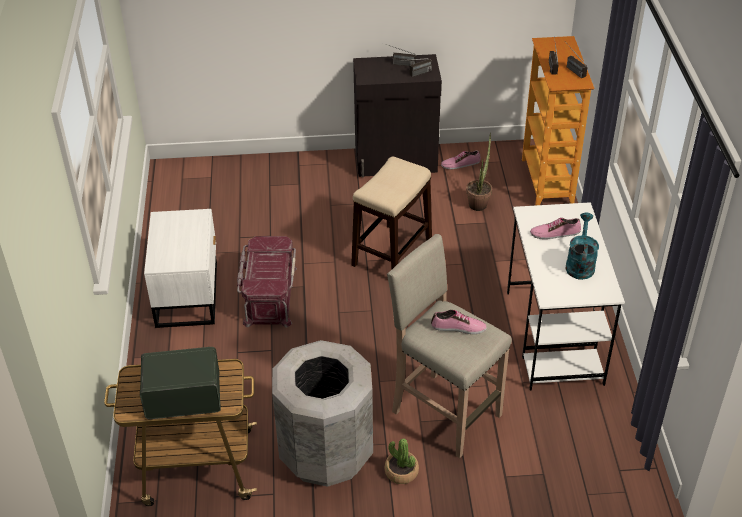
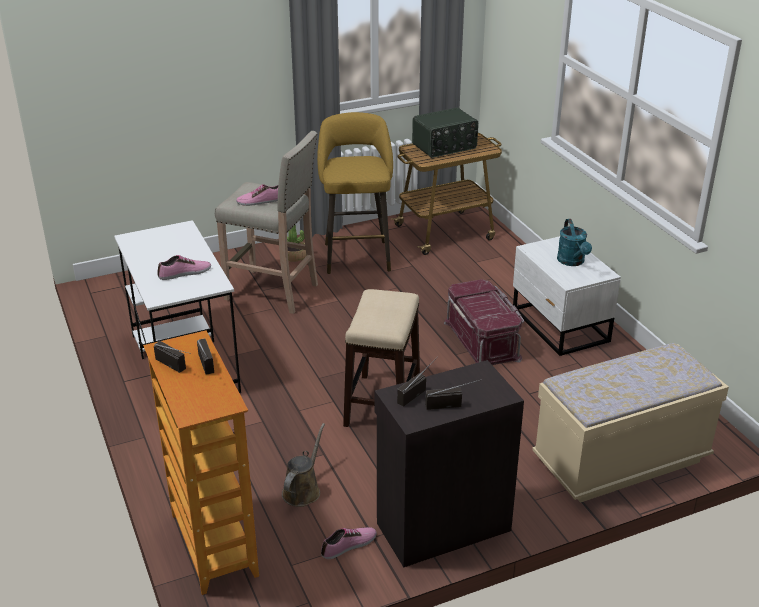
camera: 160 degrees right, 10 degrees down
(249, 173) = (621, 460): none -> beige bench
(326, 453) = (356, 254): grey trash can -> yellow stool
(479, 202) = (303, 490): potted plant -> brown watering can
(580, 264) = (157, 254): turquoise watering can -> turquoise watering can (572, 262)

